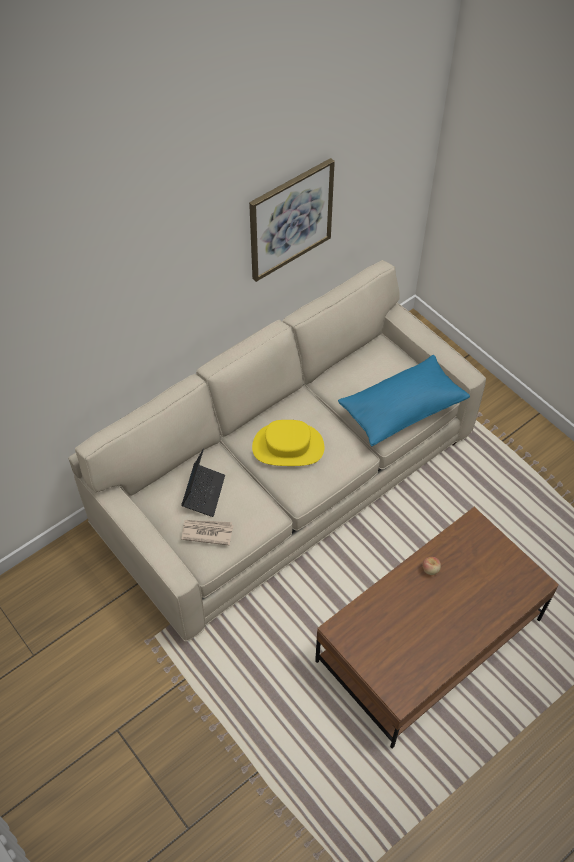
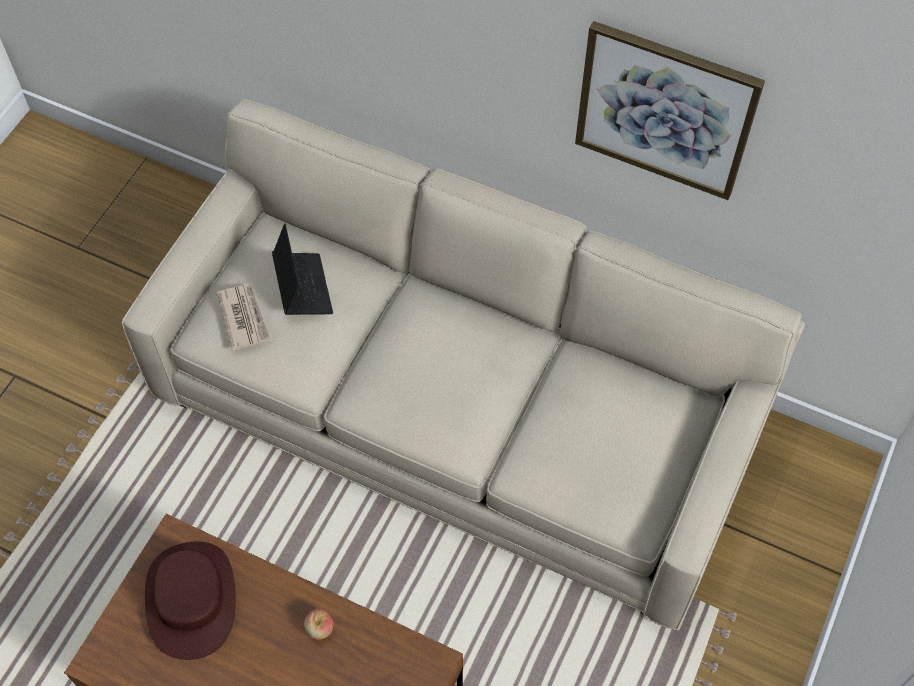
camera: 65 degrees right, 5 degrees up
(203, 493) = (303, 288): laptop -> laptop turned 90 degrees counterclockwise
(288, 447) = (427, 355): yellow hat -> none
(383, 631) = (192, 600): none -> brown hat
(402, 409) = (580, 479): blue pillow -> none

